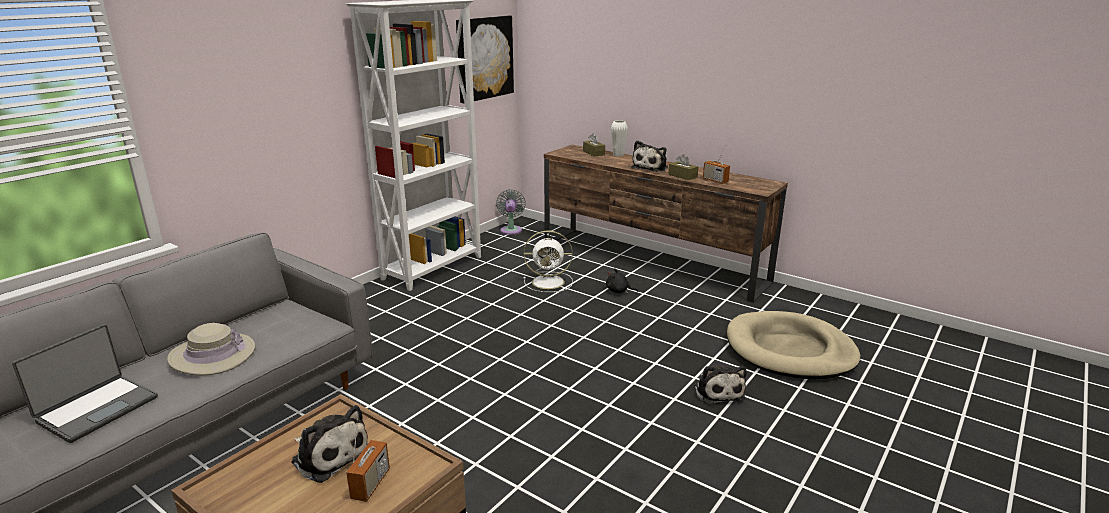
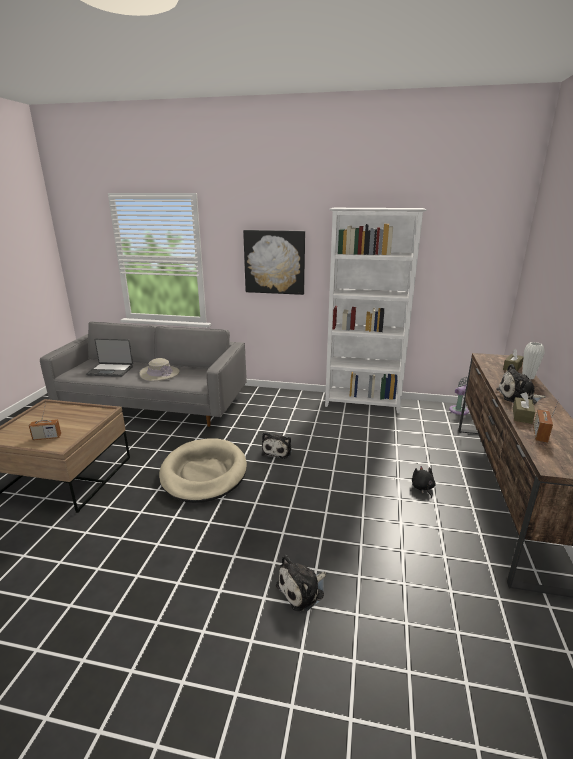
camera: 65 degrees right, 0 degrees up
(329, 455) = (70, 421): plush toy -> plush toy (277, 451)
(484, 58) = (472, 261): picture -> picture (274, 262)
(549, 282) = (397, 451): white fan -> none
(790, 350) = (427, 641): beige dog bed -> beige dog bed (204, 473)

